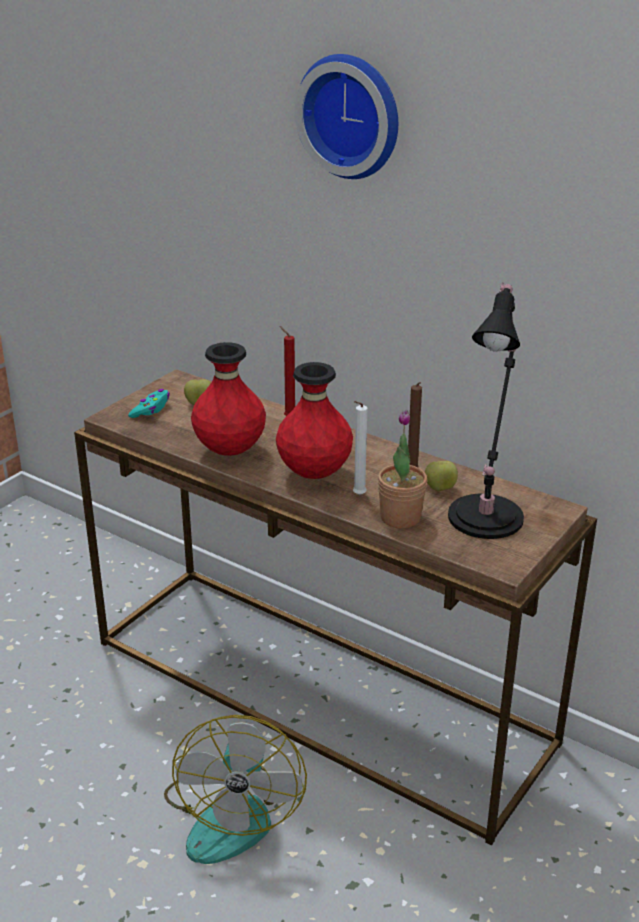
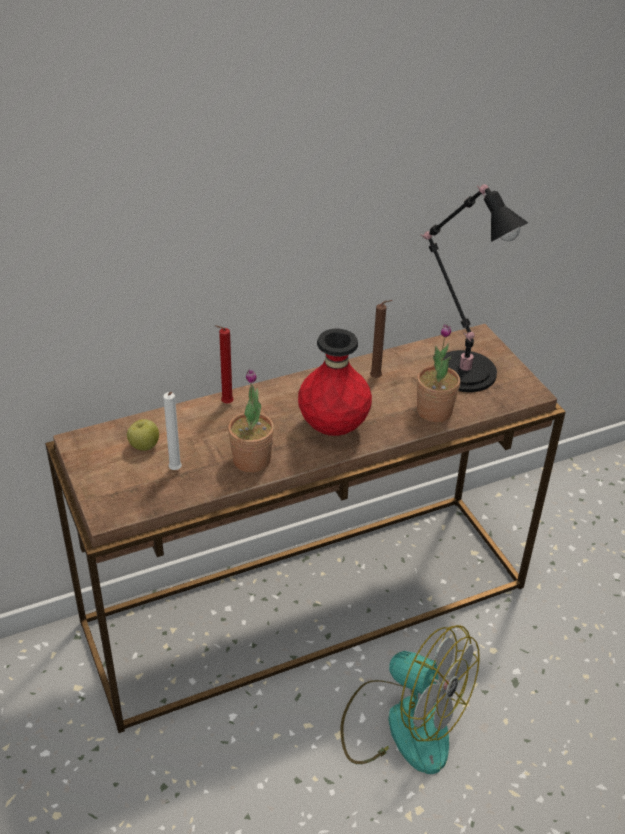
camera: 60 degrees left, 10 degrees up
(151, 409) = (121, 481): turquoise game controller -> none
(230, 451) = (251, 460): red vase -> potted plant
(352, 115) = (247, 93): wall clock -> none
(357, 496) = (386, 419): white candle -> white candle (175, 471)
(440, 488) = (409, 374): apple -> none

